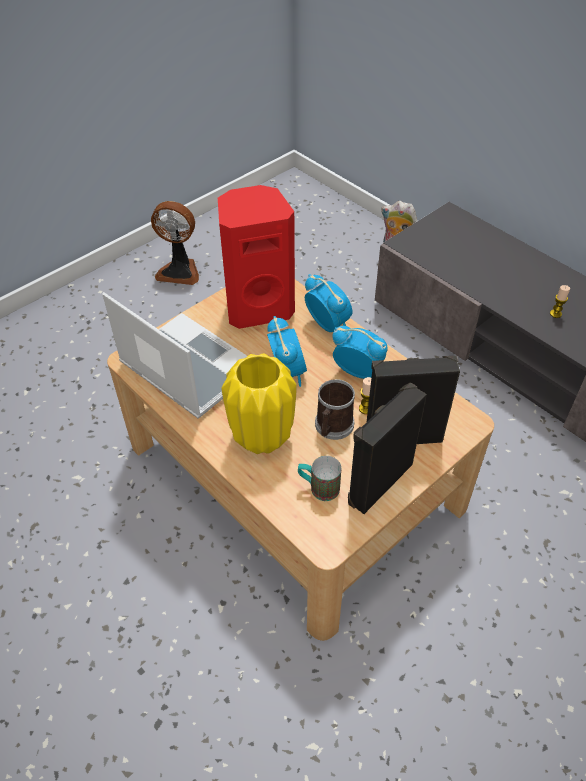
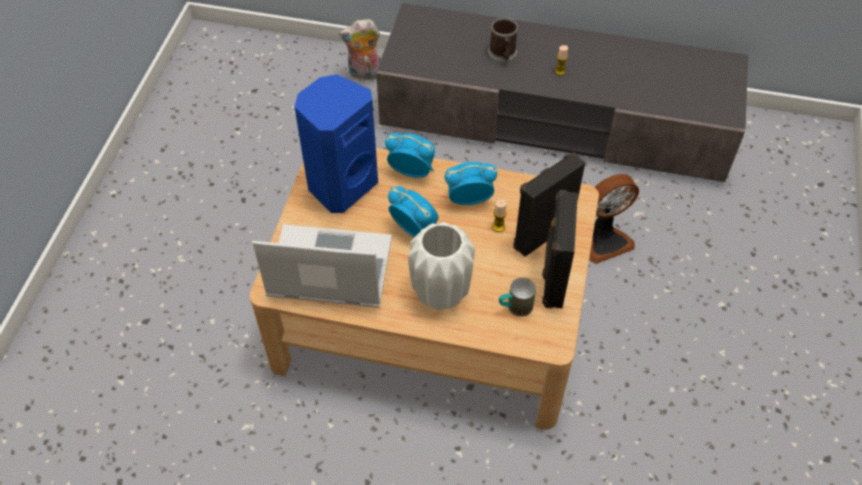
camera: 35 degrees left, 5 degrees up
(180, 271) = (170, 183): fan -> fan (604, 240)
(258, 307) = (341, 185): red speaker -> blue speaker
(262, 436) = (440, 293): yellow vase -> white vase
(332, 427) = (486, 255): mug -> mug (503, 55)

